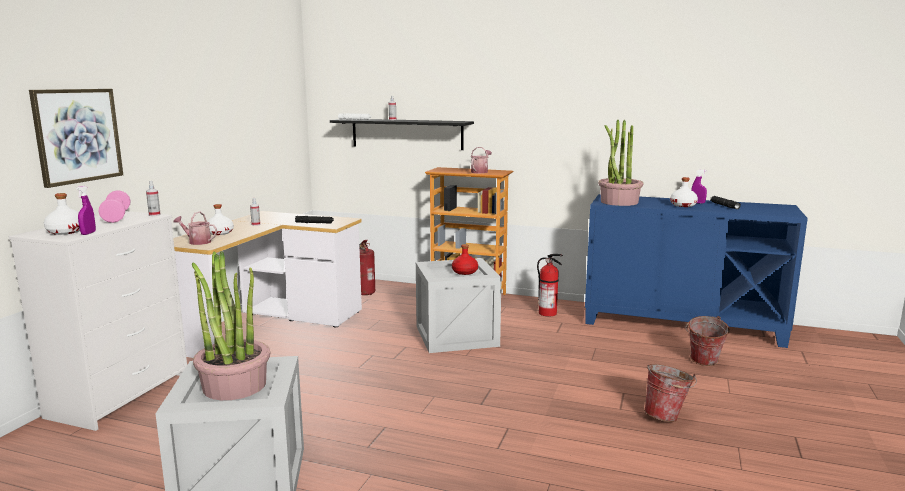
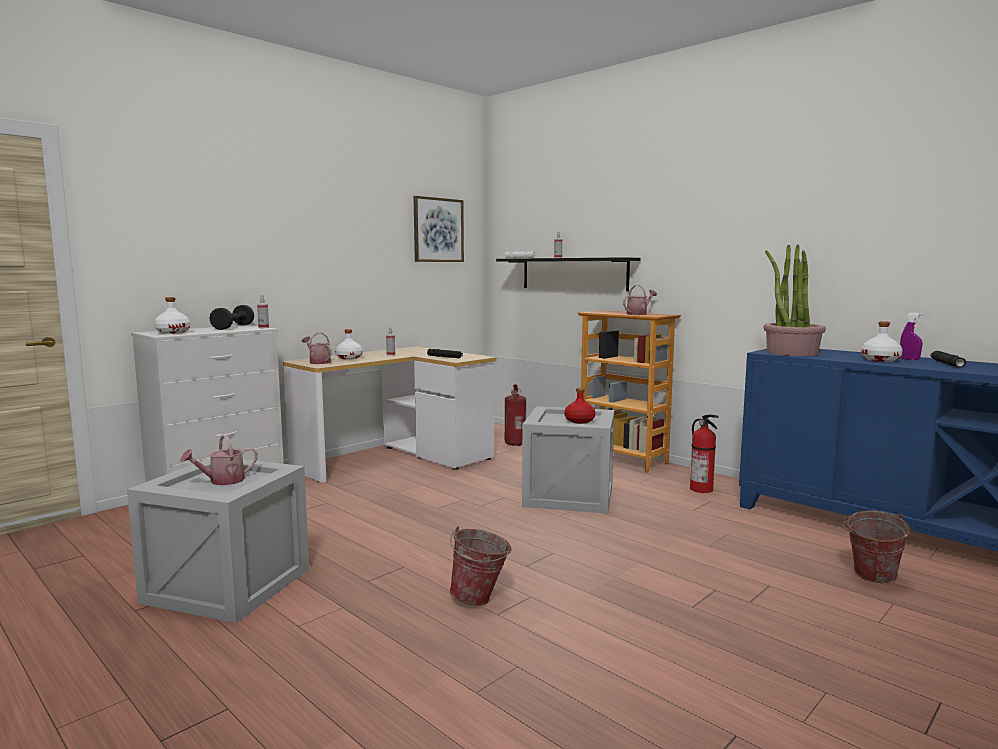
camera: 25 degrees right, 5 degrees down
(77, 135) = (211, 252): picture -> picture (438, 230)
(88, 233) = (184, 334): purple spray bottle -> none
(116, 217) = (233, 327): pink dumbbell -> black dumbbell
(234, 385) = (222, 481): potted plant -> watering can
(667, 416) = (751, 629): bucket -> bucket (480, 599)

